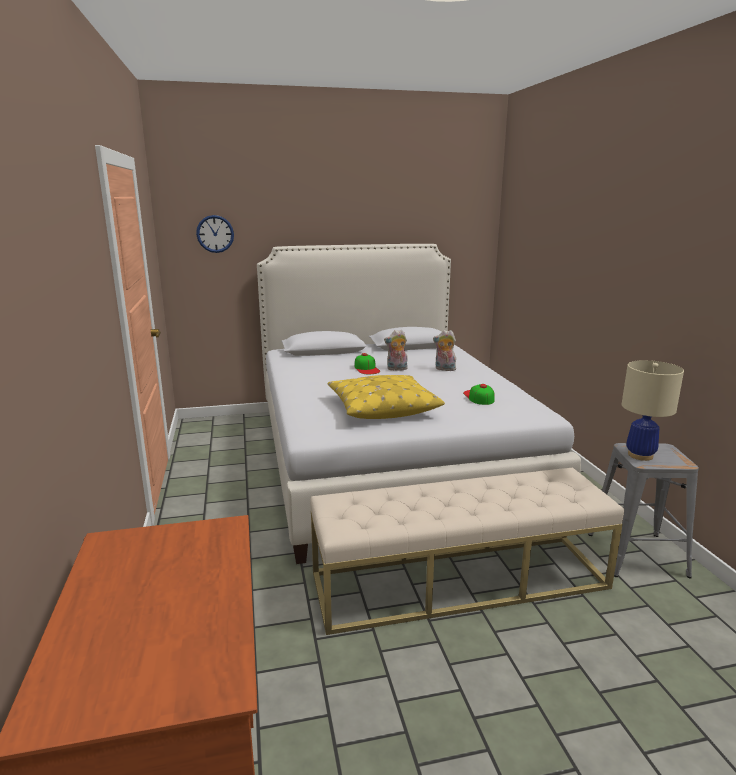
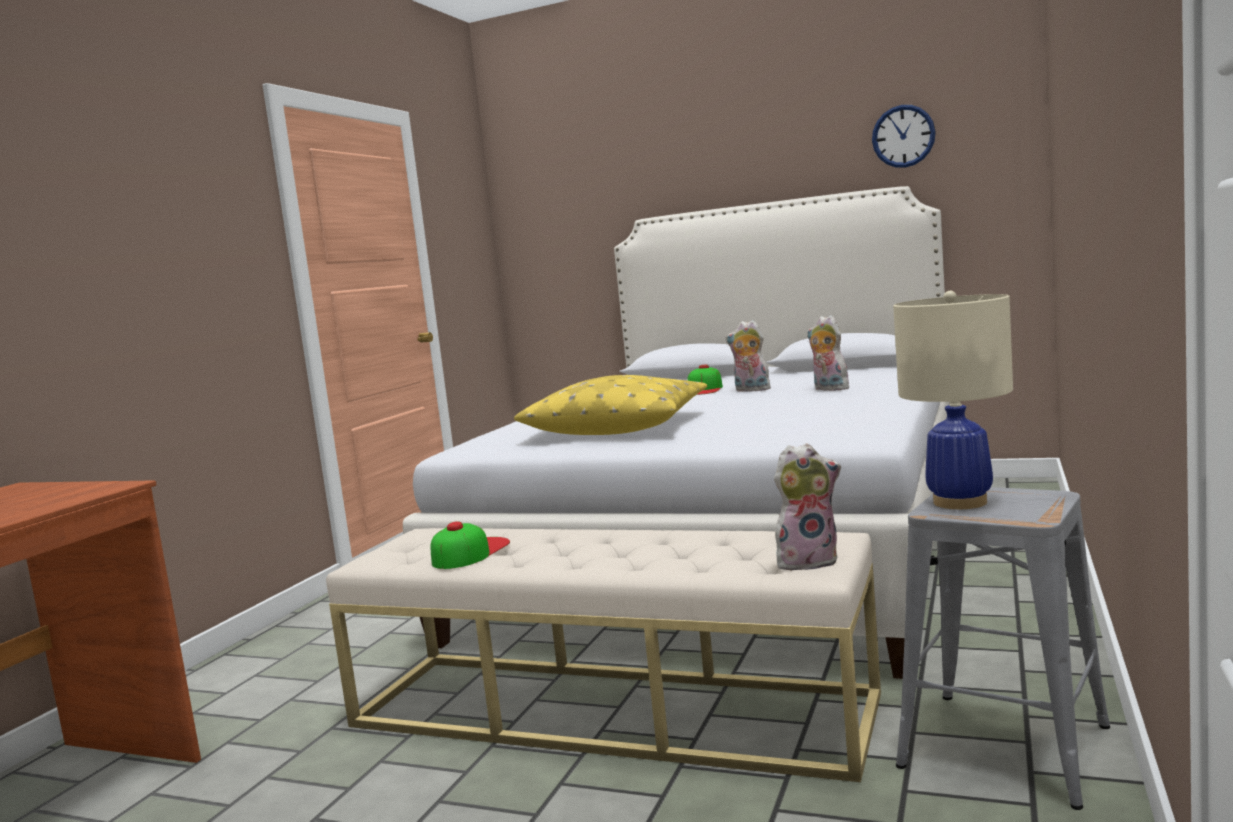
camera: 35 degrees right, 10 degrees down
(215, 234) = (563, 211): wall clock -> wall clock (903, 136)
(478, 397) = (801, 418): cap -> cap (470, 552)
(584, 492) = (808, 561): none -> plush toy

